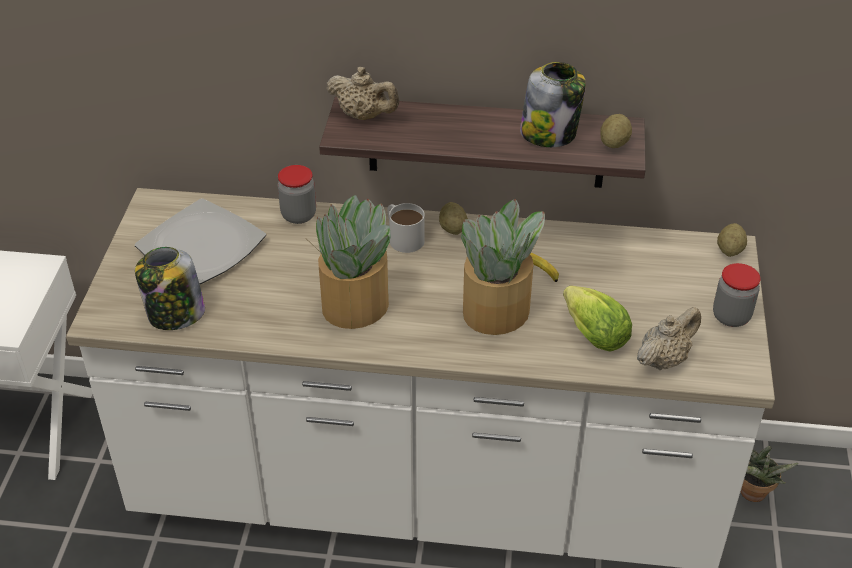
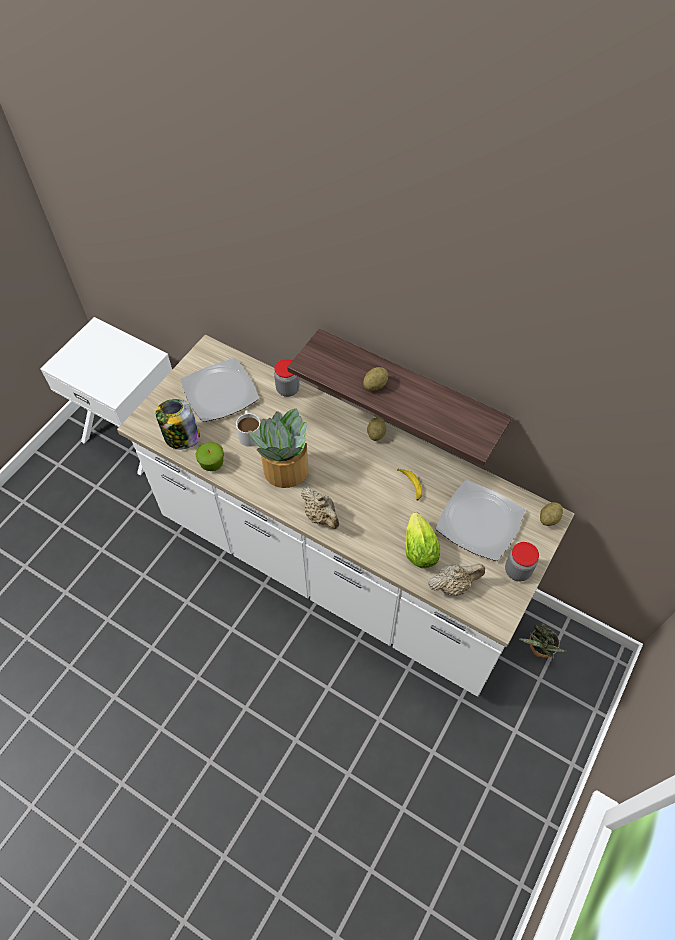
camera: 25 degrees right, 15 degrees up
(241, 331) = (212, 463): none -> apple
(364, 116) = (327, 352): beige teapot -> beige teapot (321, 516)
(403, 237) = (342, 429): white mug -> white mug (249, 432)
(498, 311) = (369, 508): potted plant -> none
(549, 133) = (439, 408): jar -> none
(614, 143) = (477, 432): potato -> potato (375, 385)
(650, 280) = (480, 522): none -> plate

